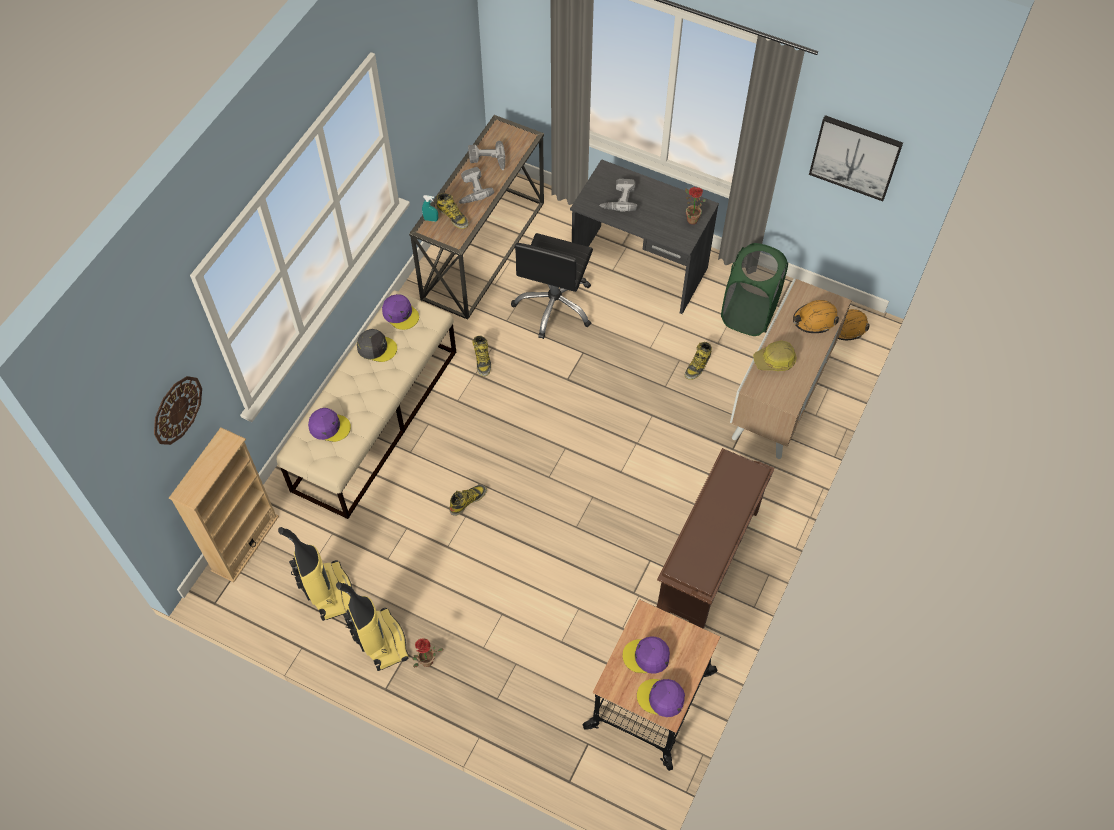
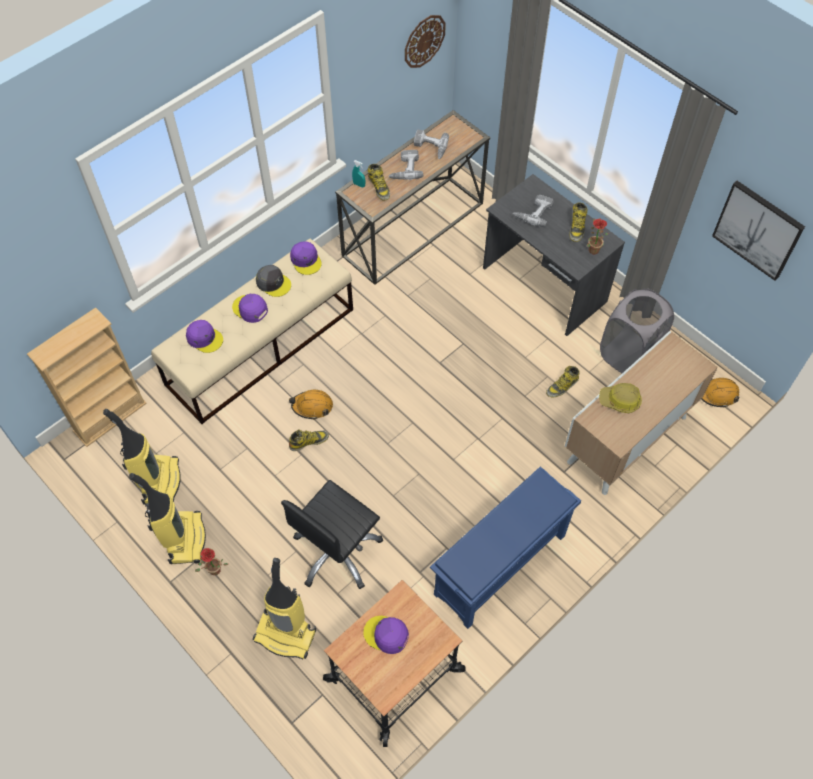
camera: 20 degrees right, 0 degrees up
(177, 410) = (47, 278): wall clock -> wall clock (424, 41)
(482, 360) = (372, 323): boot -> boot (577, 227)
(527, 699) = (286, 634): none -> vacuum cleaner
(554, 305) = (455, 295): black office chair -> black office chair (337, 552)
(661, 698) = (383, 678): purple cap -> purple cap (250, 309)
(708, 561) = (499, 566): brown shoe rack -> blue shoe rack
(748, 313) = (628, 354): green laundry basket -> grey laundry basket
(814, 320) = (674, 375): orange hard hat -> orange hard hat (312, 406)

